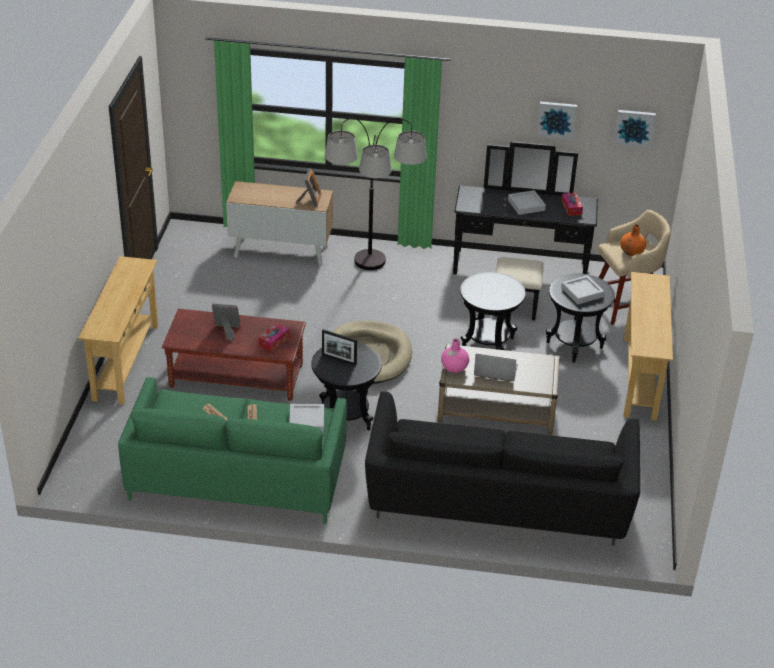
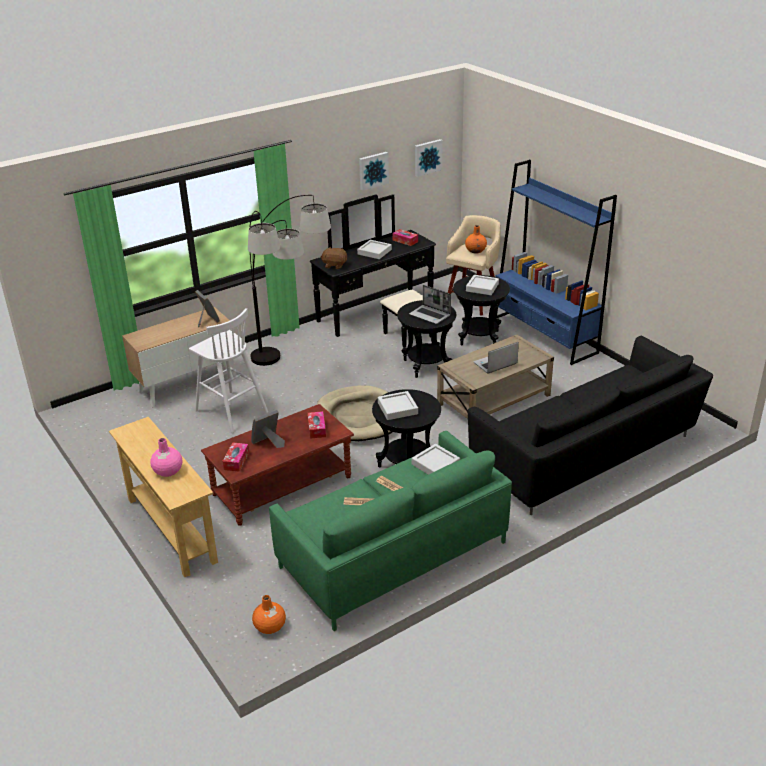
camera: 40 degrees left, 5 degrees down
(96, 469) = (269, 627): none -> orange vase
(187, 331) = (236, 461): none -> tissue box
(282, 293) = (230, 411): none -> white stool
(339, 359) = (397, 408): picture frame -> grey tray
(454, 367) = (467, 376): pink vase -> pink vase (167, 471)
(471, 201) = (334, 265): none -> brown plush toy
(493, 294) = (430, 315): none -> laptop
(640, 377) = (544, 335): beige console table -> blue bookcase

